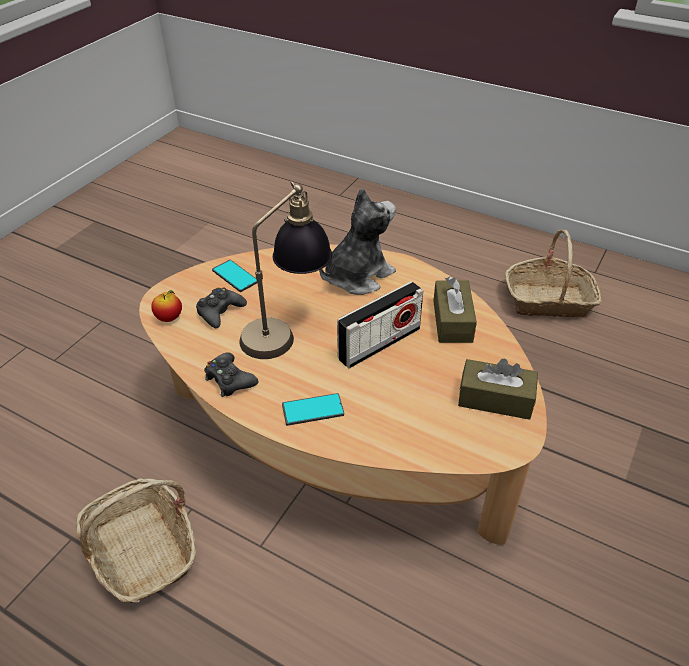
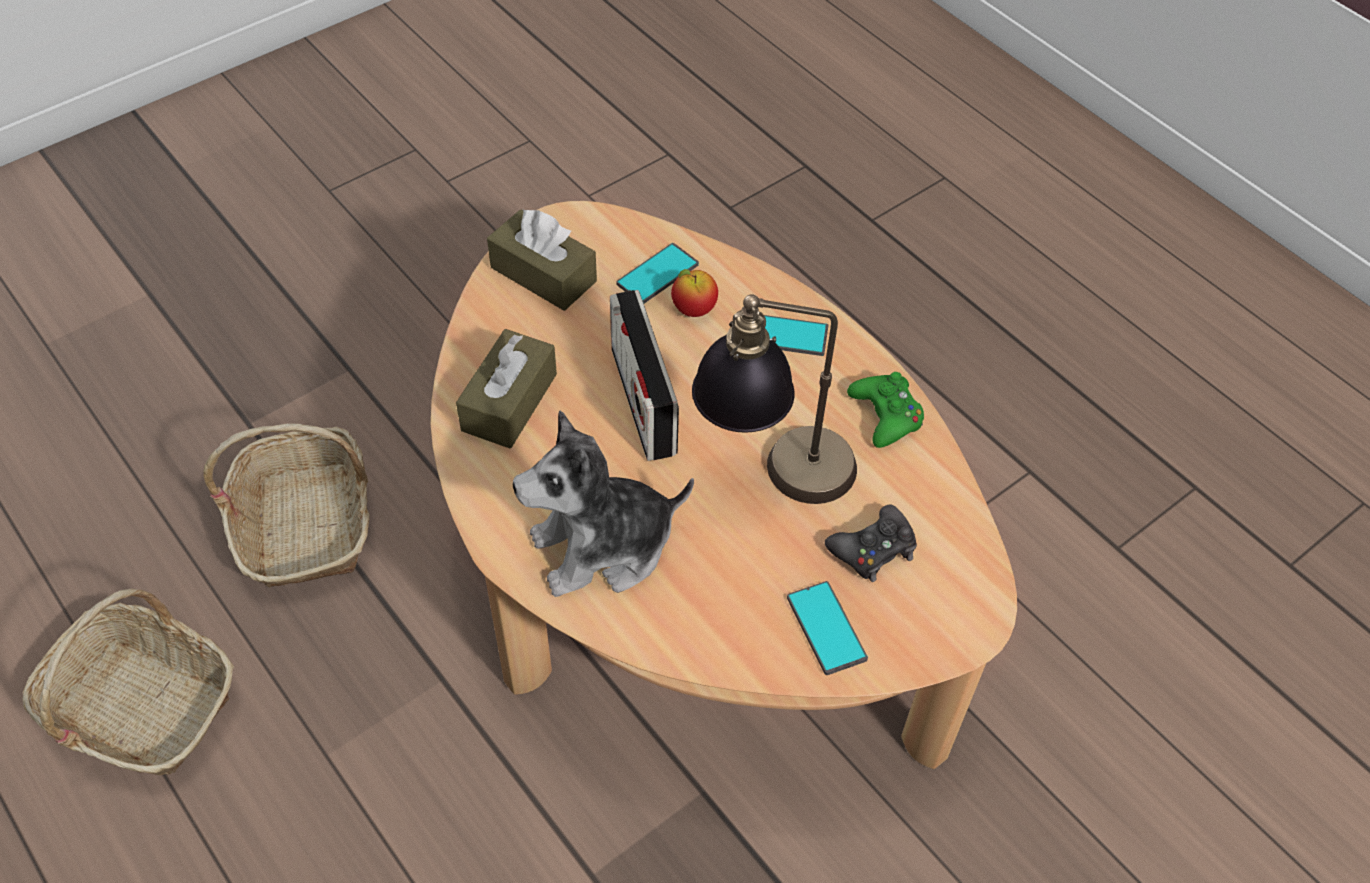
camera: 160 degrees left, 10 degrees up
(143, 550) = (1018, 499): basket -> basket (306, 523)
(169, 318) = (964, 566): apple -> apple (694, 309)
(230, 380) = (886, 415): black game controller -> green game controller
(379, 343) = (643, 401): radio -> radio turned 90 degrees counterclockwise
(421, 425) = (657, 274): none -> phone

